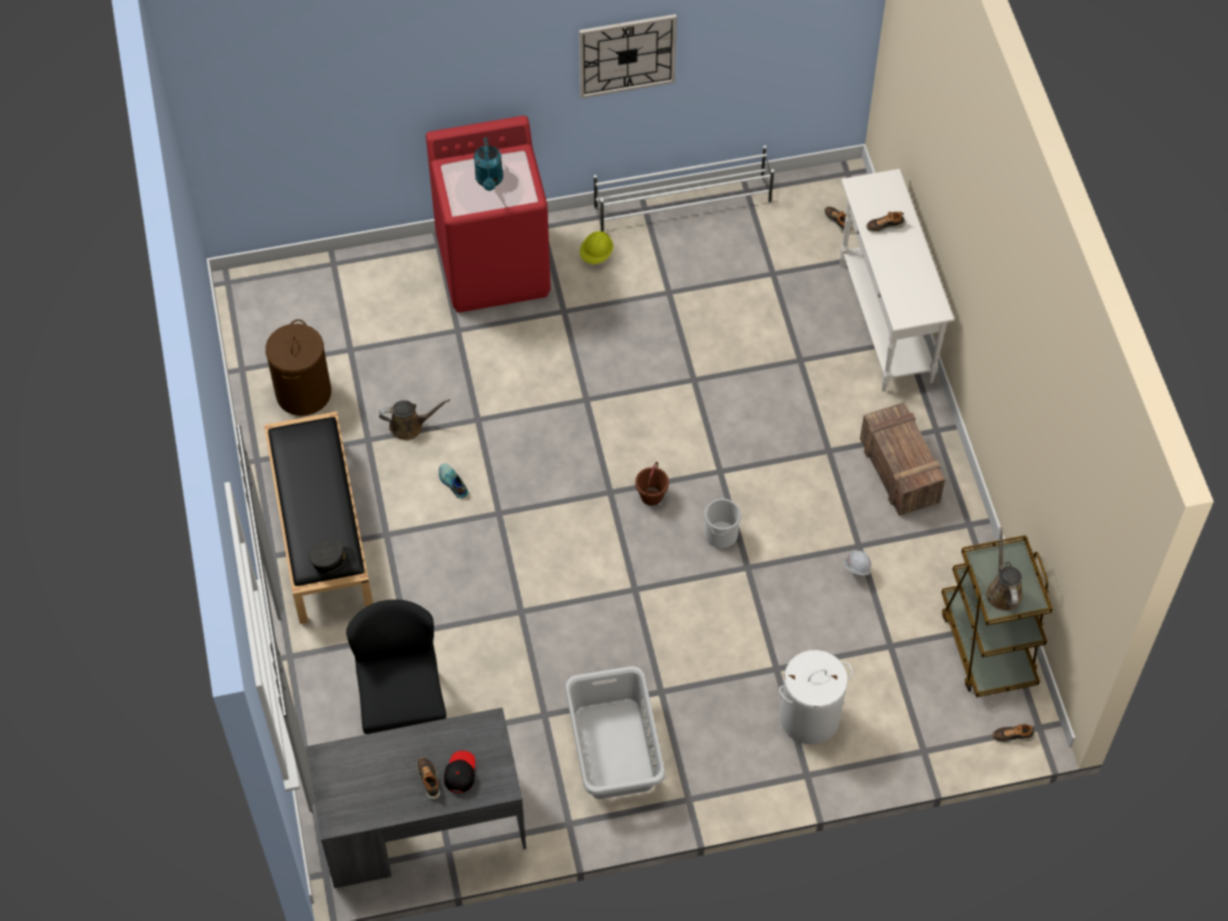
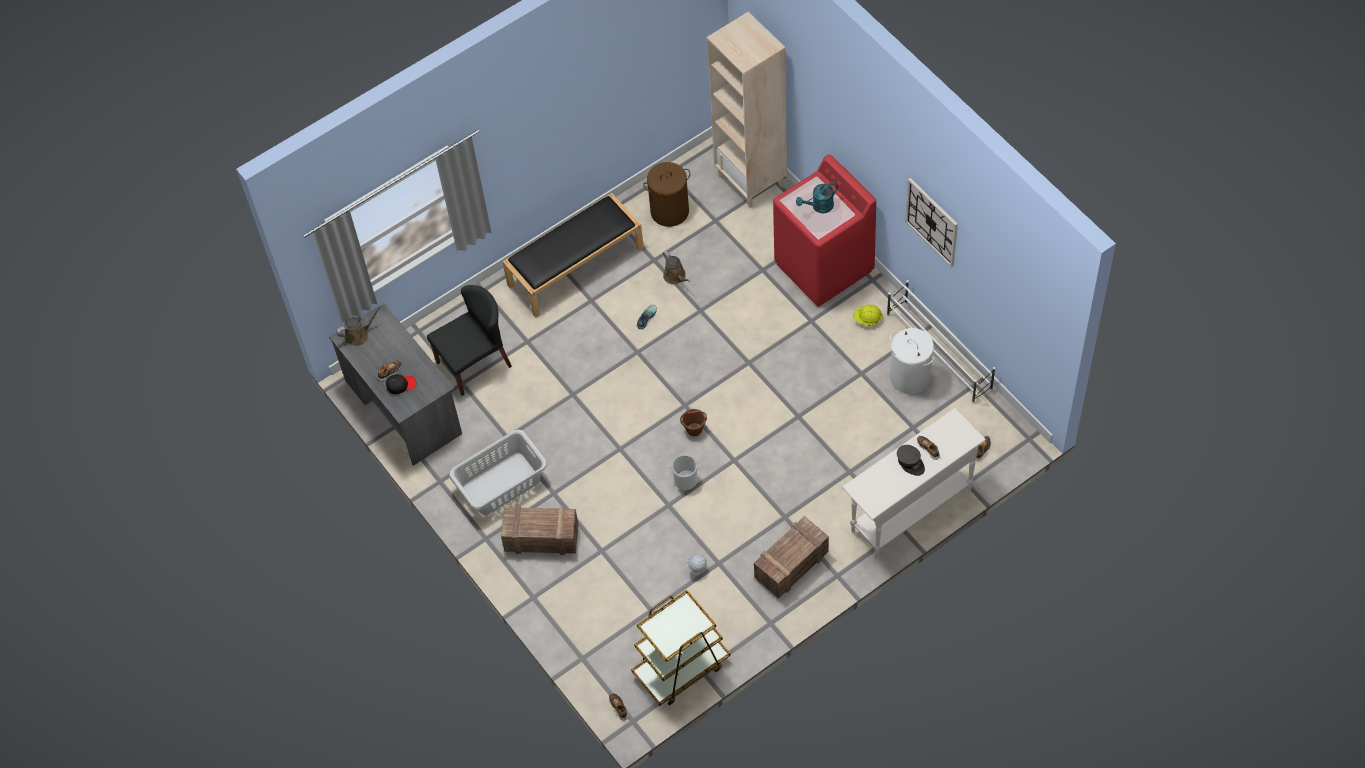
camera: 70 degrees right, 0 degrees up
(314, 287) = (751, 180): none -> beige bookcase
(332, 559) = (532, 268): grey cap -> grey cap (910, 462)
(722, 733) = (540, 538): none -> crate
(809, 717) = (575, 582): white laundry basket -> white laundry basket (909, 377)
(1003, 591) = (668, 627): brown watering can -> brown watering can (359, 335)

